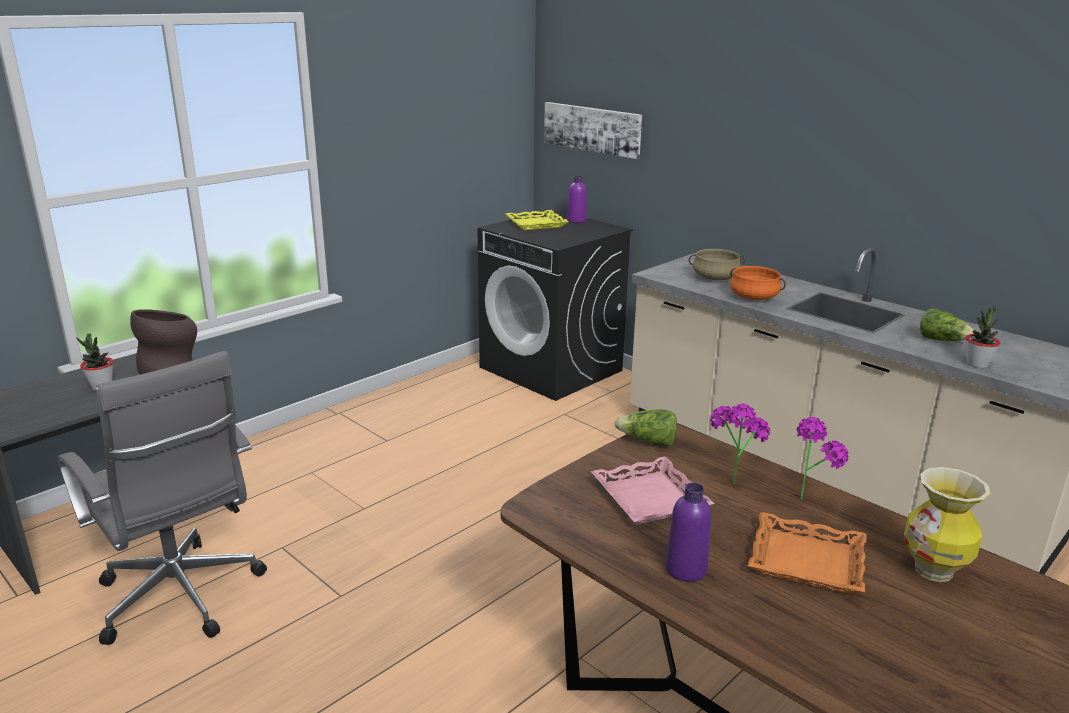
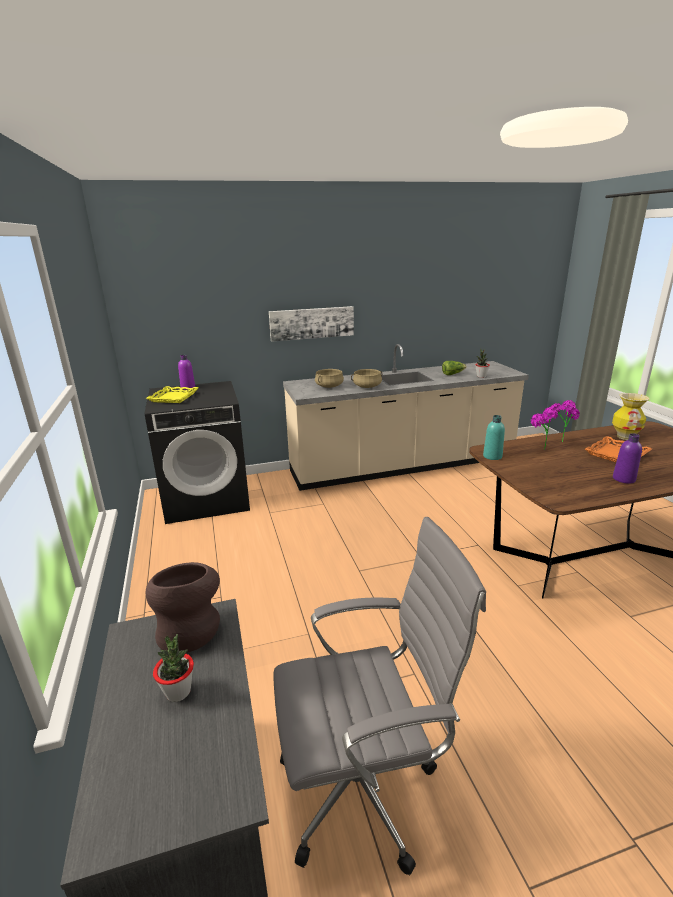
camera: 60 degrees left, 0 degrees up
(592, 129) = (177, 318): picture -> picture (311, 323)
(648, 442) = (492, 456): lettuce -> turquoise bottle
(651, 498) = (553, 470): pink tray -> none
(754, 297) = (367, 386): orange cooking pot -> beige cooking pot

